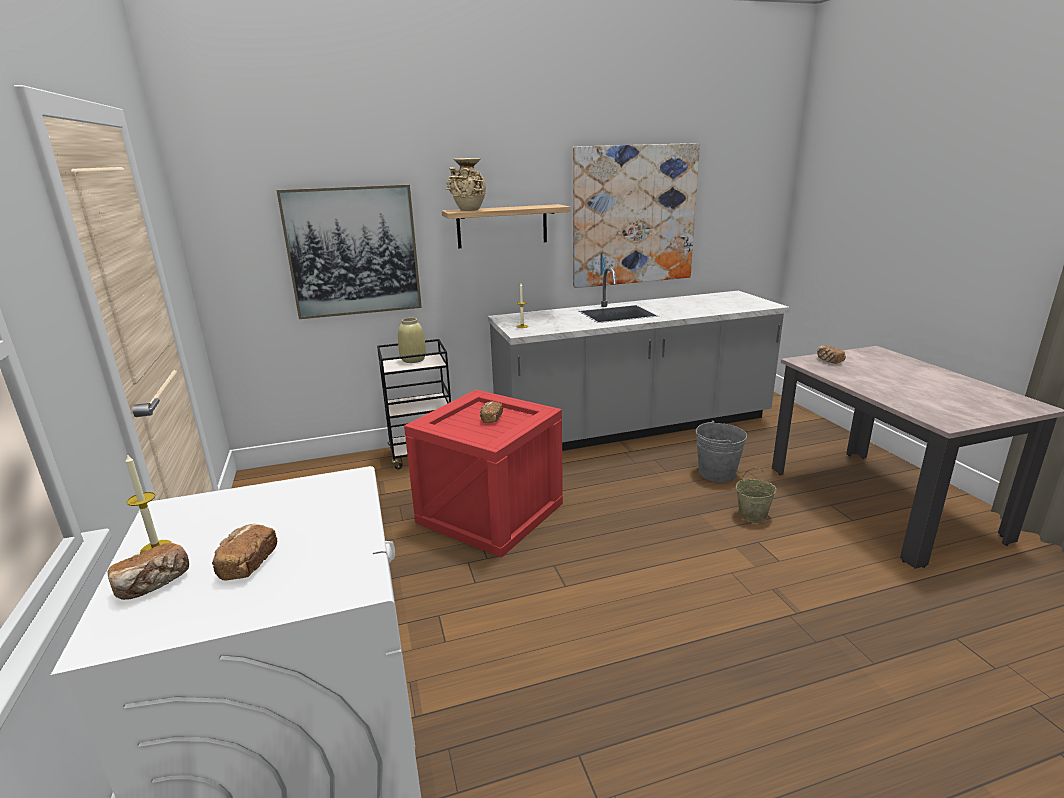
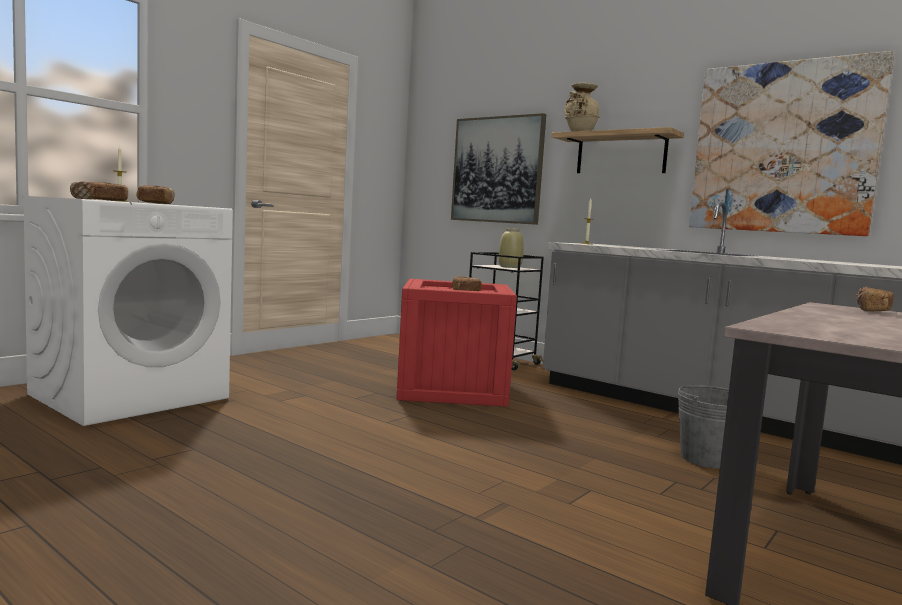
camera: 55 degrees right, 15 degrees down
(317, 522) = (156, 203): none -> bread
(753, 515) = (646, 484): beige bucket -> none

